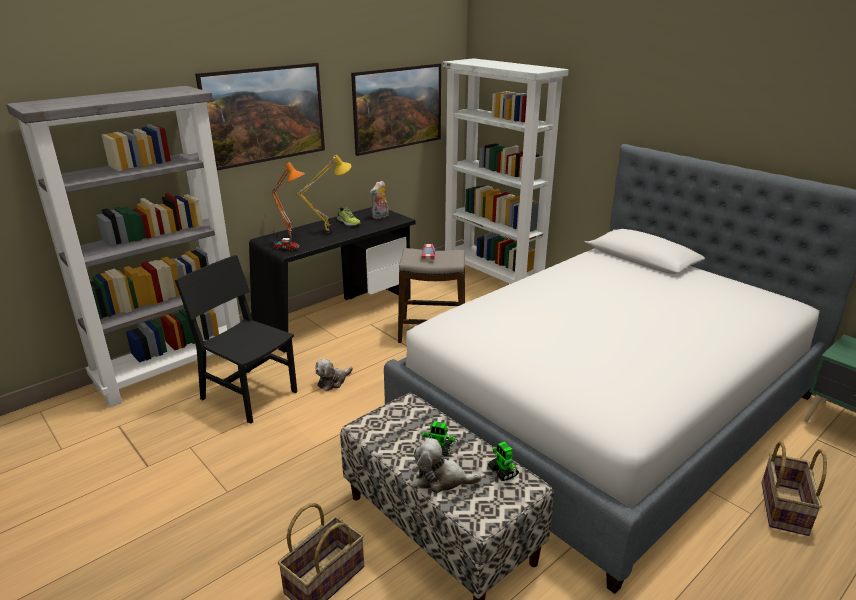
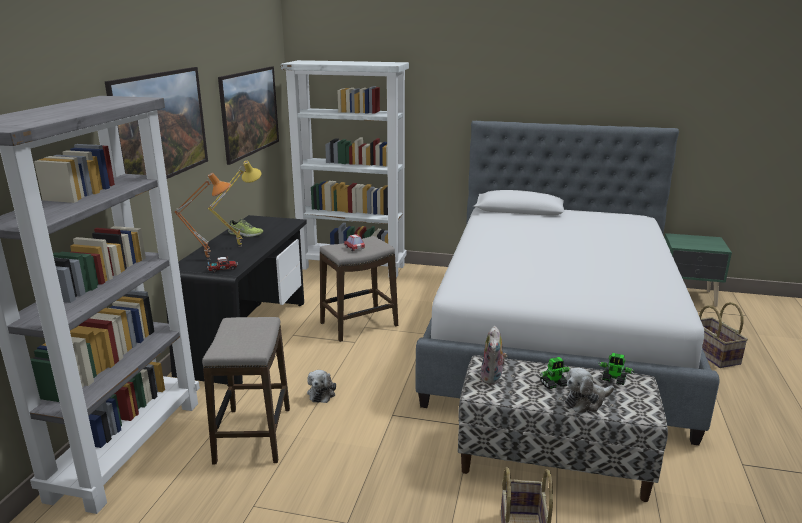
camera: 35 degrees left, 5 degrees down
(249, 395) = (253, 435): black chair -> stool
(380, 217) = (269, 223): plush toy -> plush toy (493, 378)

